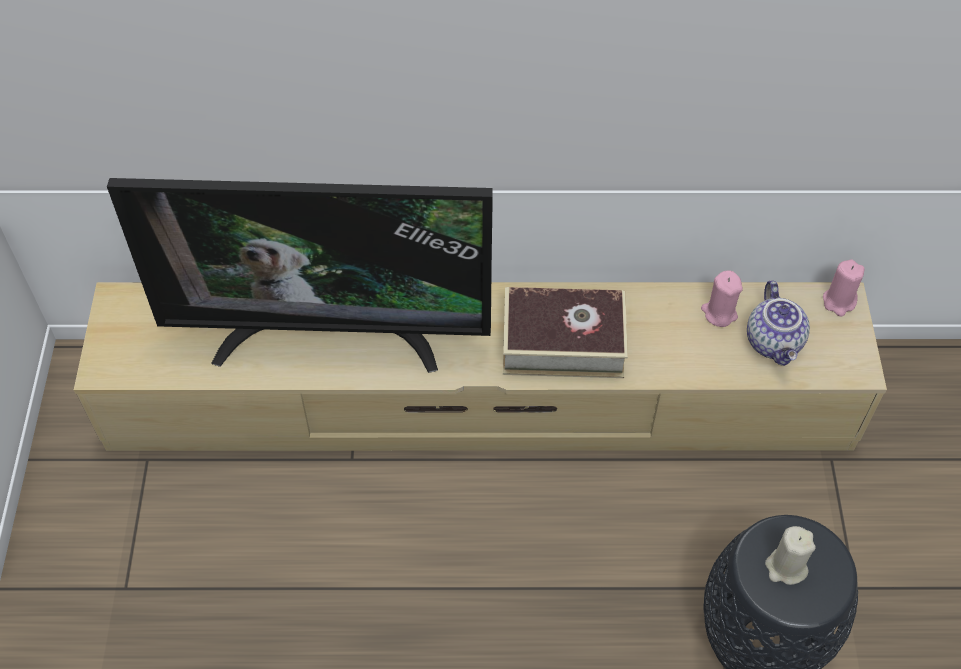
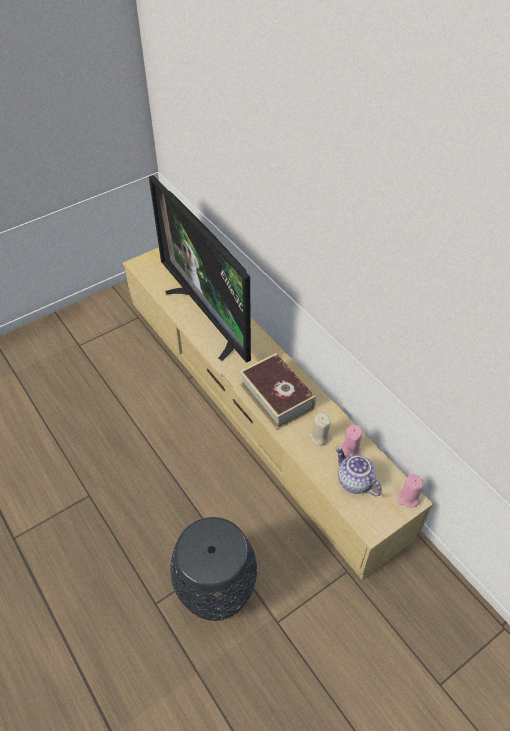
camera: 55 degrees right, 5 degrees down
(775, 342) = (354, 482): teapot -> teapot turned 90 degrees clockwise
(785, 567) = (209, 544): beige candle -> beige candle (319, 437)

